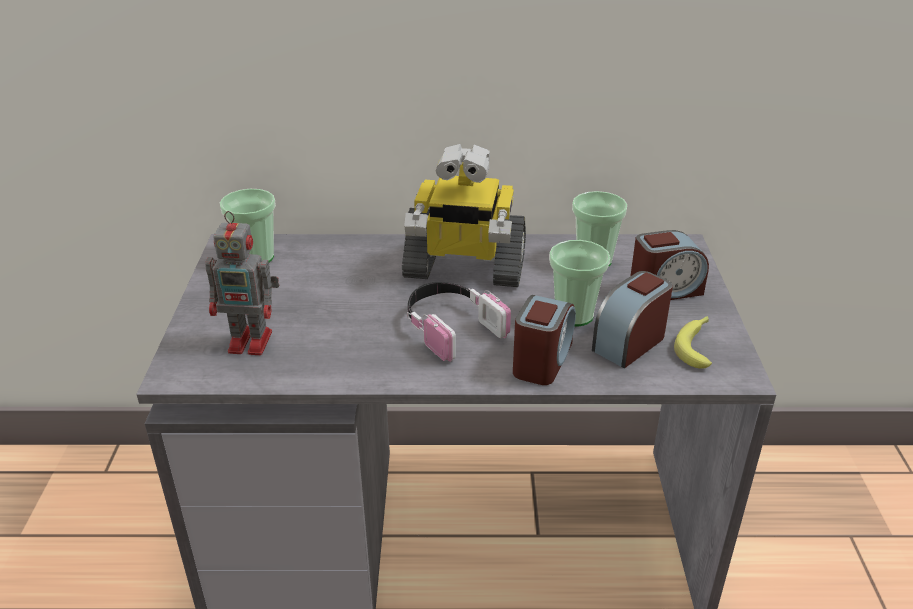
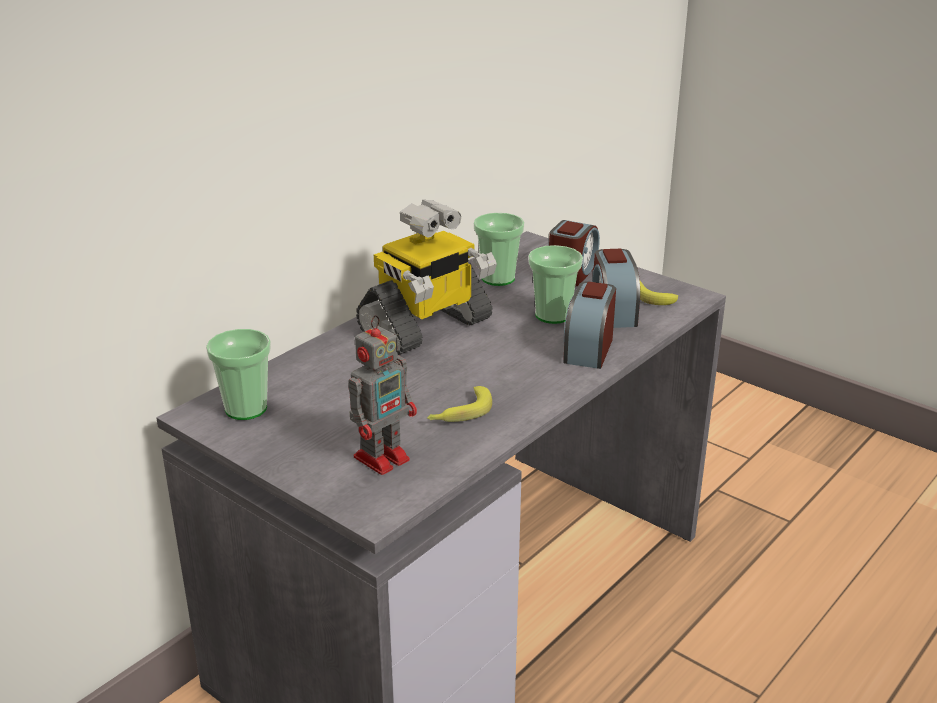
camera: 50 degrees left, 5 degrees down
(353, 345) = (459, 413): none -> banana
(451, 328) = (498, 365): headphones -> none
(542, 360) = (588, 349): alarm clock -> alarm clock turned 135 degrees counterclockwise

